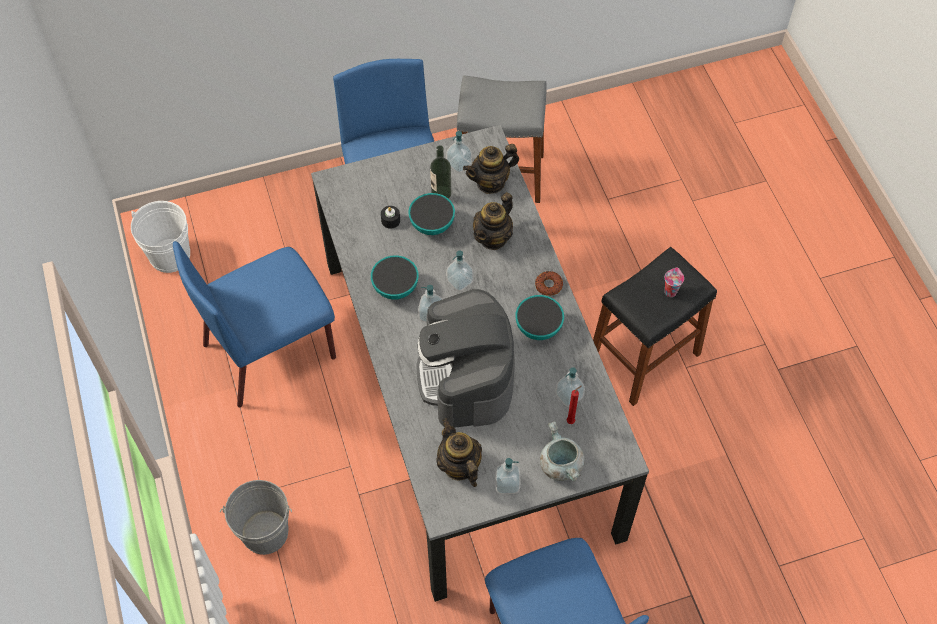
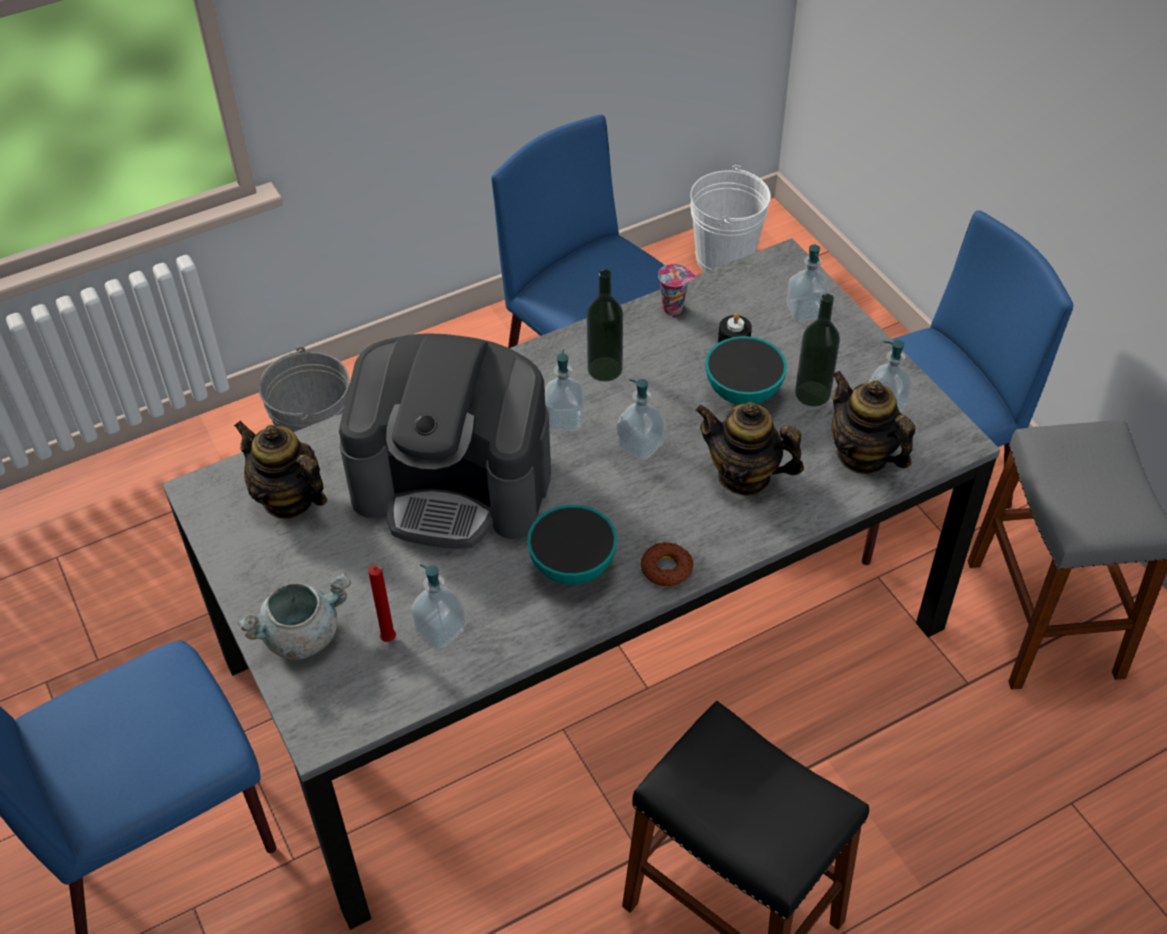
camera: 80 degrees right, 10 degrees down
(395, 288) = (605, 369): bowl -> bottle
(459, 466) = (288, 499): teapot -> teapot turned 105 degrees counterclockwise
(466, 377) = (454, 483): coffee machine -> coffee machine turned 150 degrees counterclockwise
(507, 484) = (259, 566): soap dispenser -> soap dispenser (805, 311)
(670, 291) = (755, 813): cup -> cup (674, 308)

